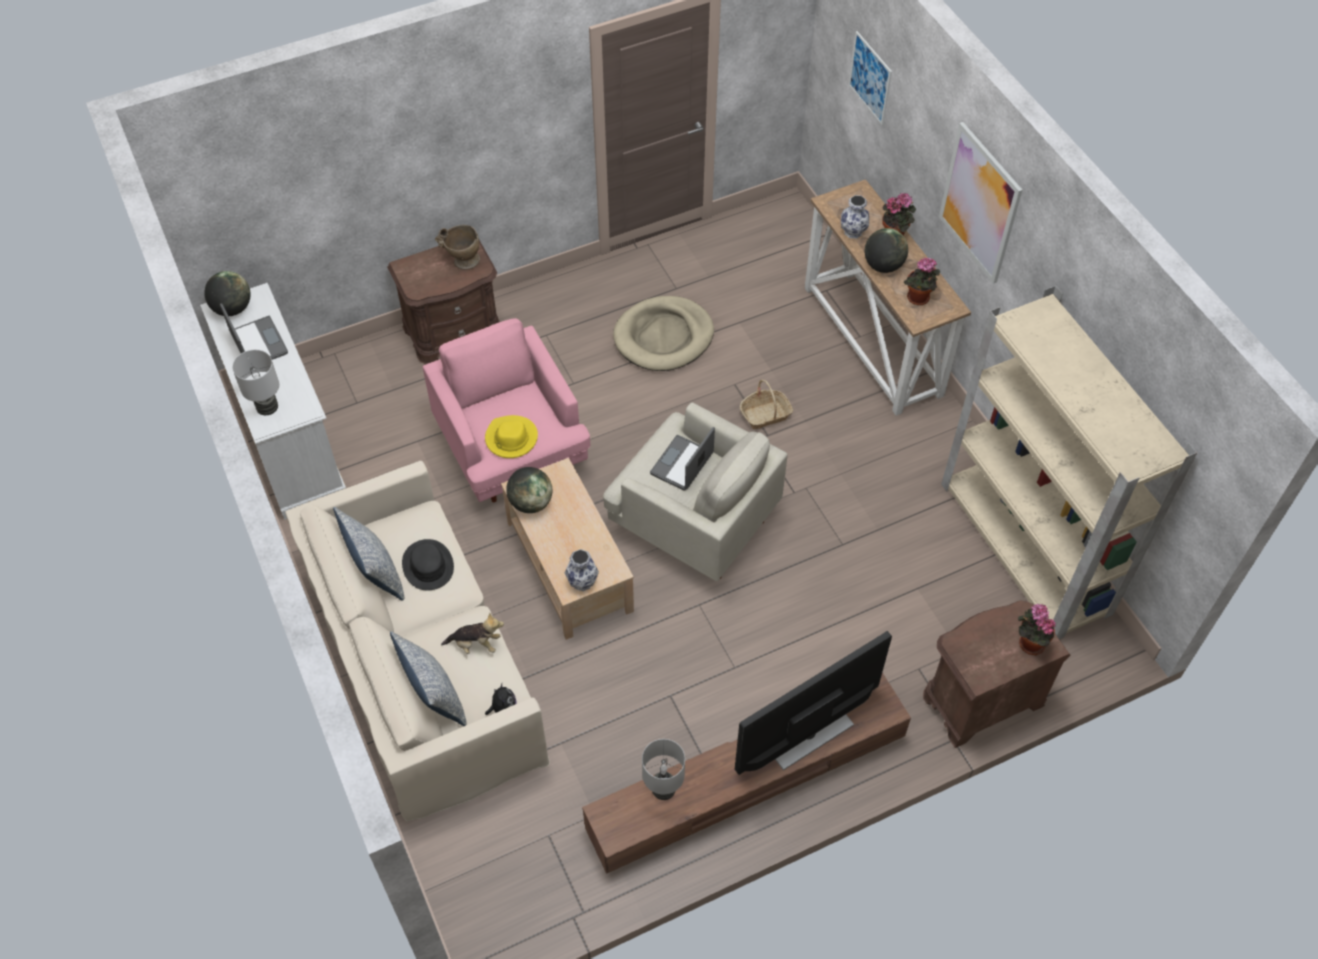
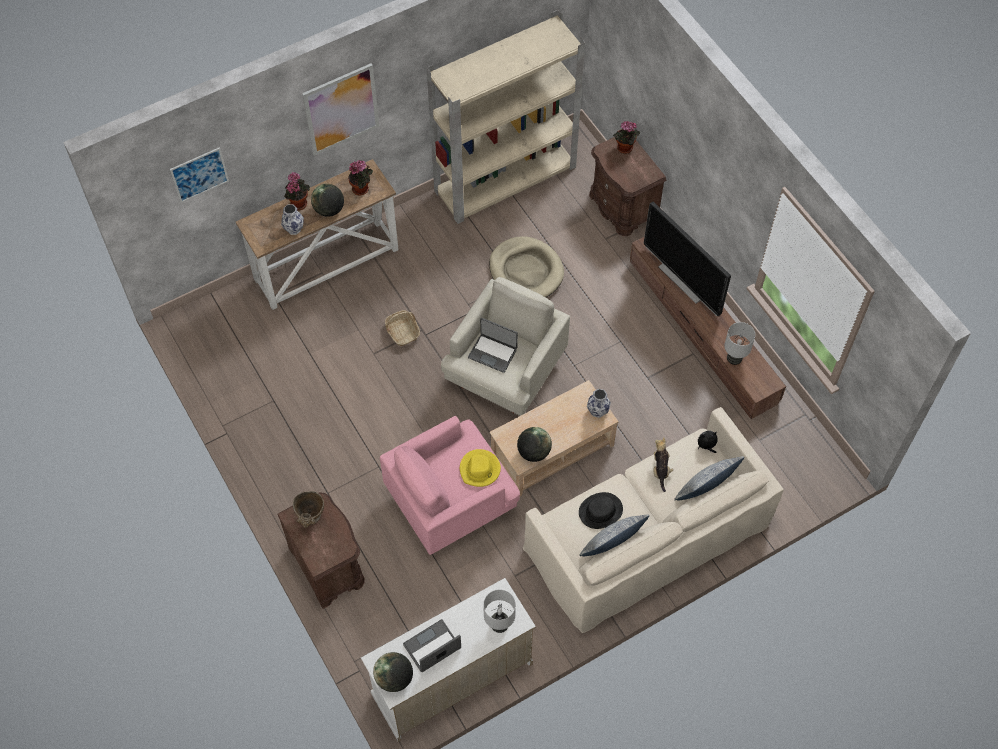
camera: 95 degrees left, 5 degrees up
(664, 337) = (327, 405): beige dog bed -> beige dog bed (526, 271)

